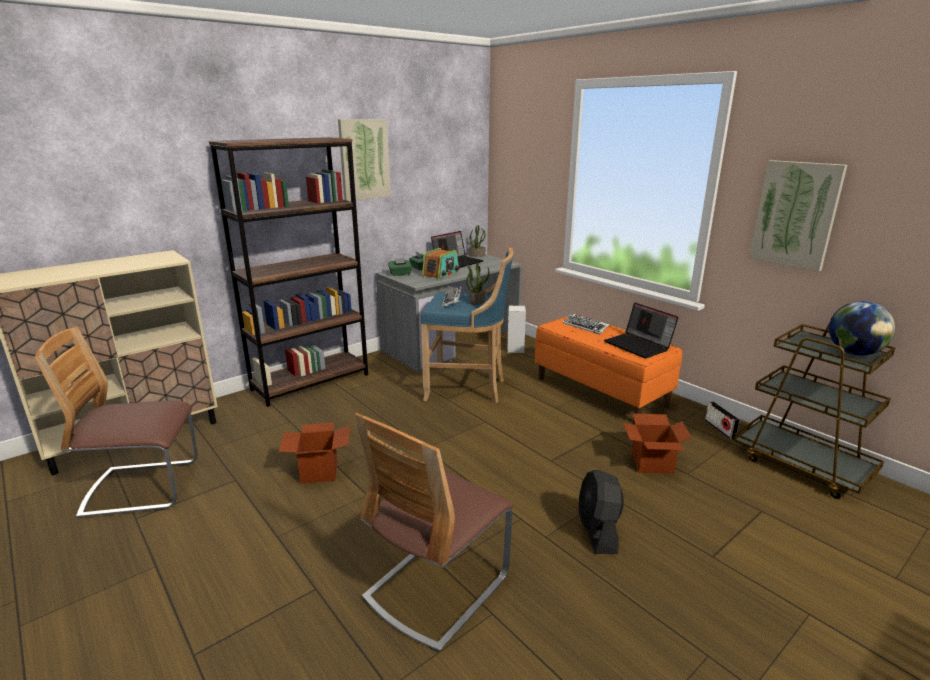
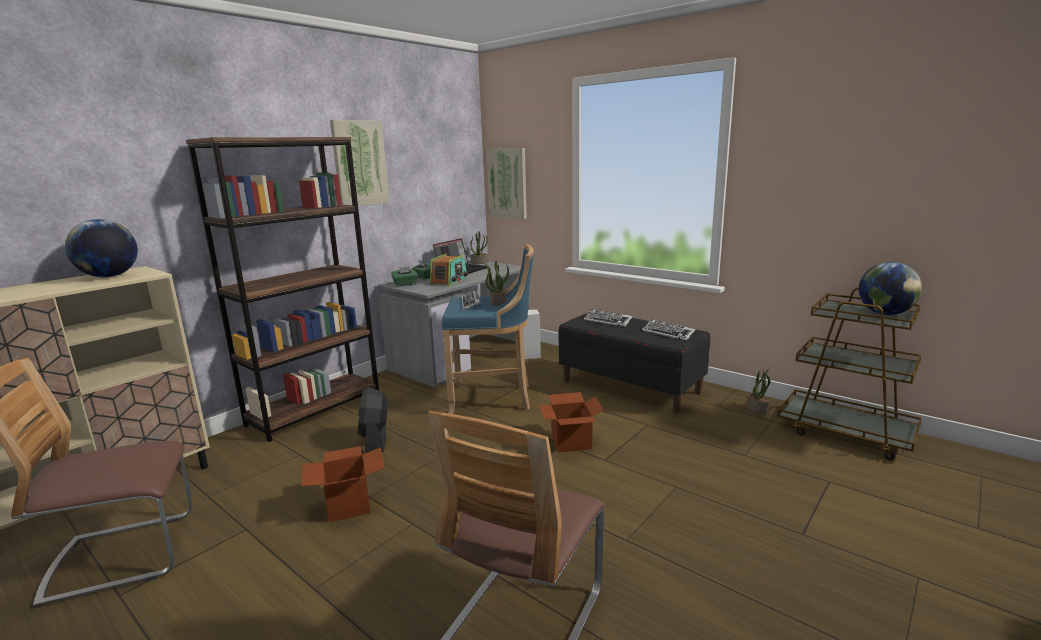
camera: 10 degrees left, 5 degrees down
(142, 259) = (109, 276): none -> globe
(598, 531) = (679, 525): black fan -> black fan (375, 440)
(601, 392) = (630, 386): orange bench -> black bench
(639, 345) = (668, 333): laptop -> keyboard
(652, 463) = (706, 449): cardboard box -> cardboard box (571, 442)
(720, 429) = (757, 409): radio -> potted plant
(795, 214) = (808, 188): picture -> picture (508, 183)

